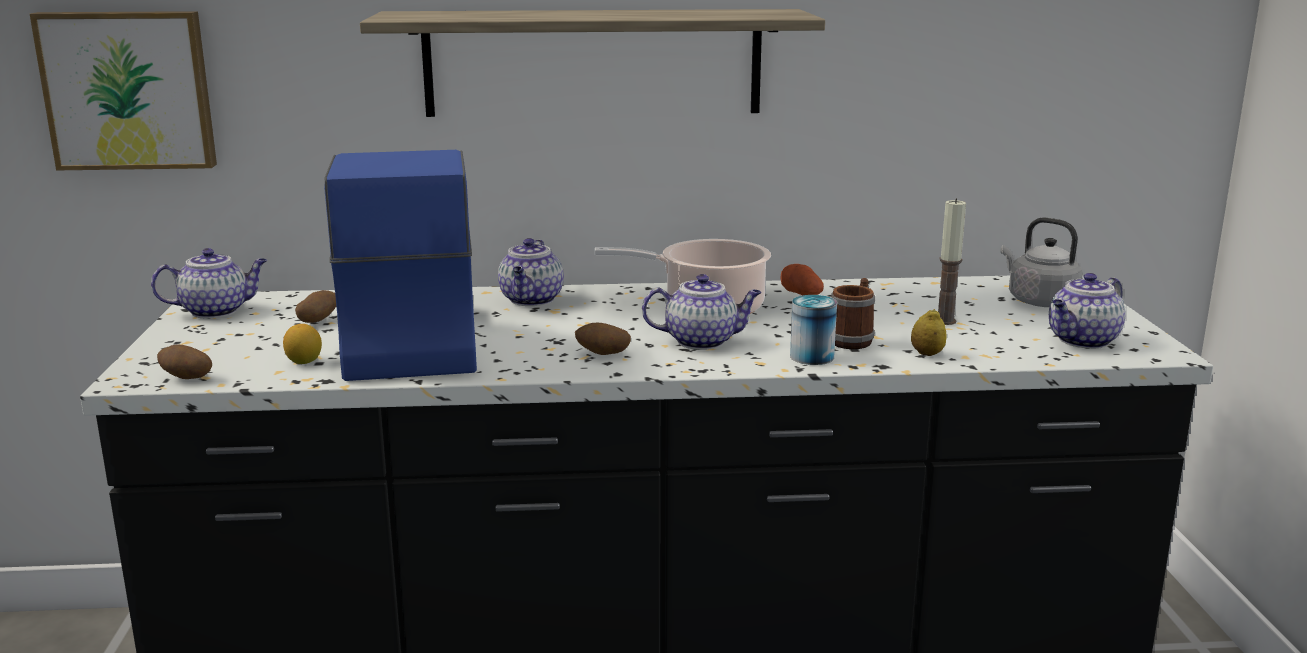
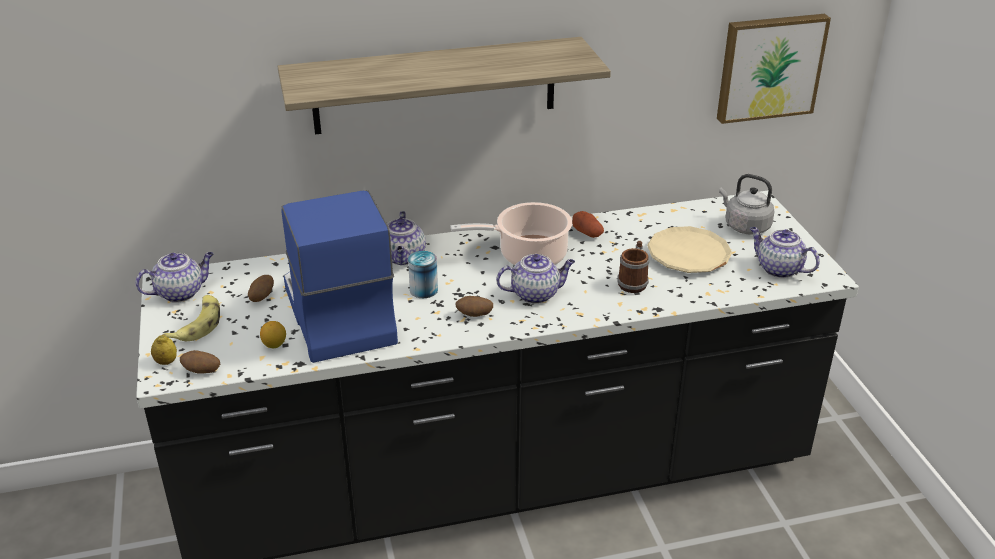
camera: 10 degrees left, 15 degrees up
(129, 90) = (89, 137): picture -> picture (769, 66)
(216, 338) = (198, 324): none -> banana
(812, 357) = (611, 304): can -> can (423, 290)
(927, 354) = (683, 293): lemon -> lemon (166, 362)
(945, 321) = (688, 255): candle -> beige plate
(1082, 341) = (778, 269): teapot -> teapot turned 90 degrees clockwise

